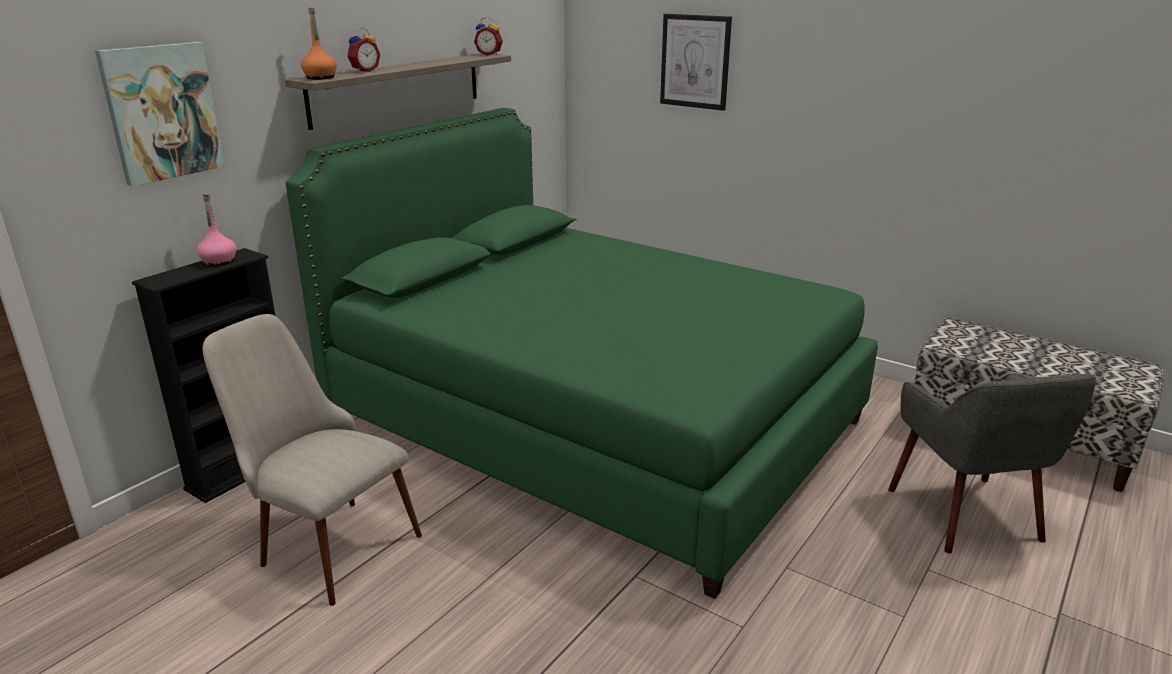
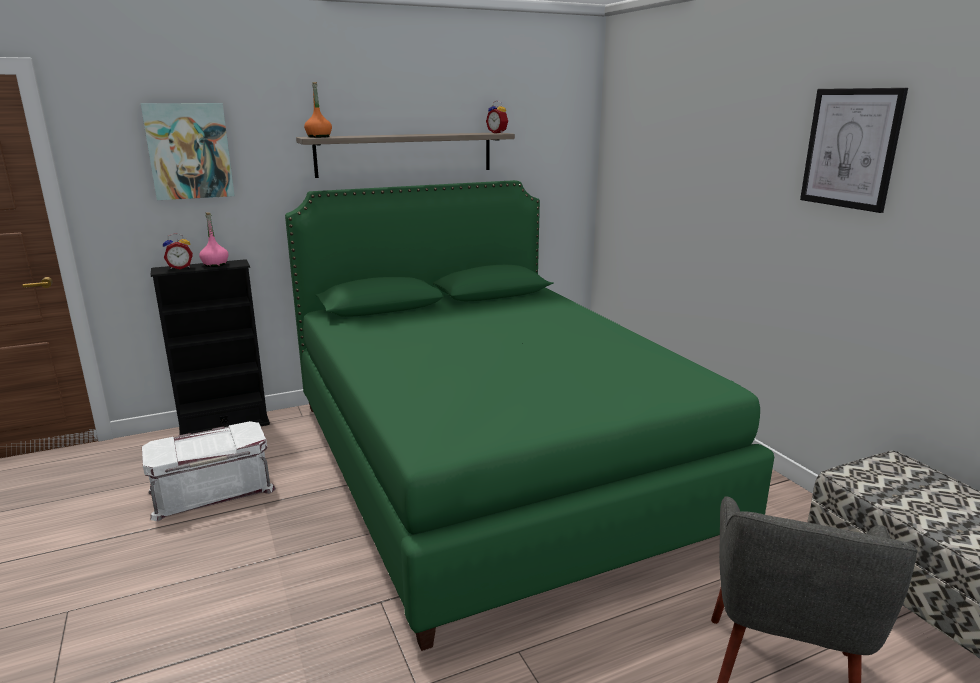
camera: 30 degrees right, 5 degrees down
(325, 541) = (212, 490): beige chair -> white storage box
(364, 71) = (364, 135): alarm clock -> alarm clock (180, 268)
(695, 61) = (687, 146): picture -> picture (851, 148)

